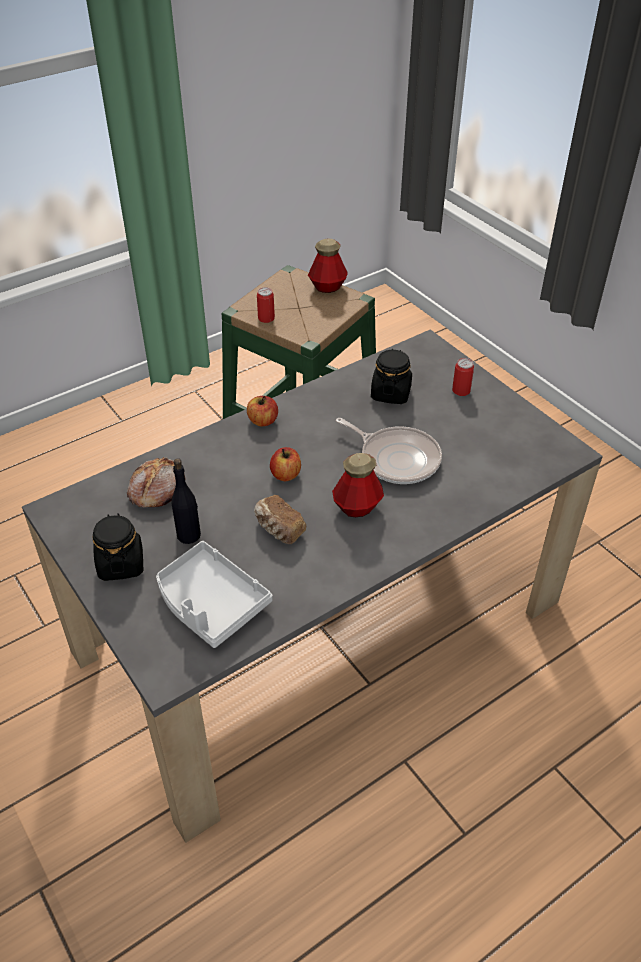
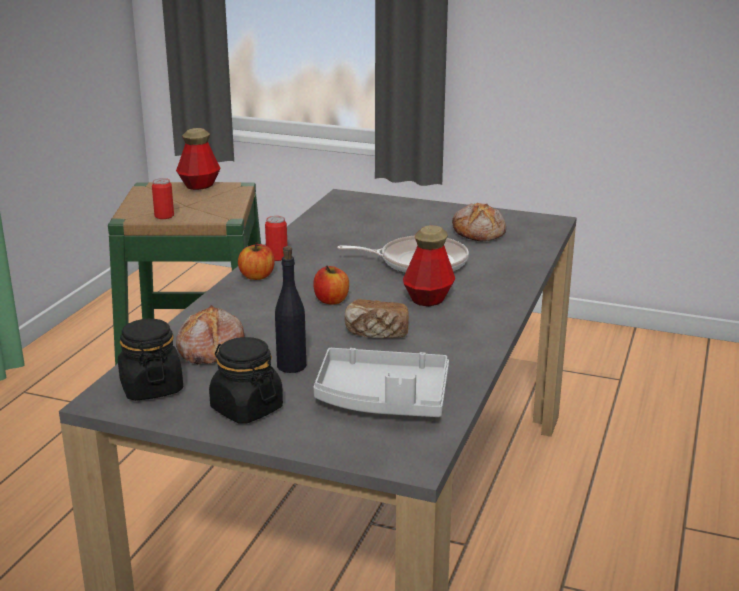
camera: 35 degrees left, 20 degrees down
(390, 393) = (355, 230): black jar -> black jar (151, 387)
(461, 390) = (414, 213): can -> can (277, 257)
(488, 441) = (479, 233): none -> bread

